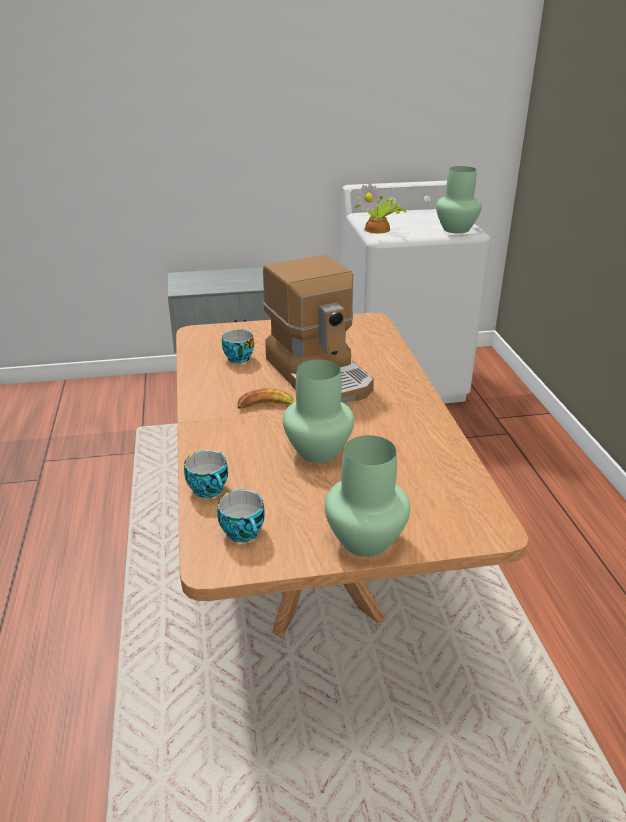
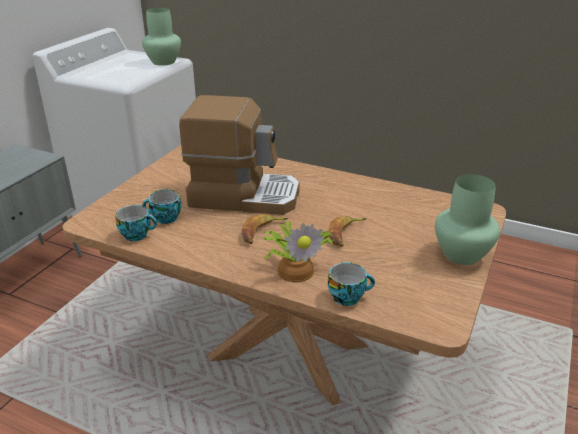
camera: 55 degrees left, 0 degrees up
(244, 532) = (416, 299): cup -> cup (137, 234)
(318, 451) = (345, 234): green vase -> banana
(379, 229) = (111, 79): potted plant -> potted plant (296, 269)

